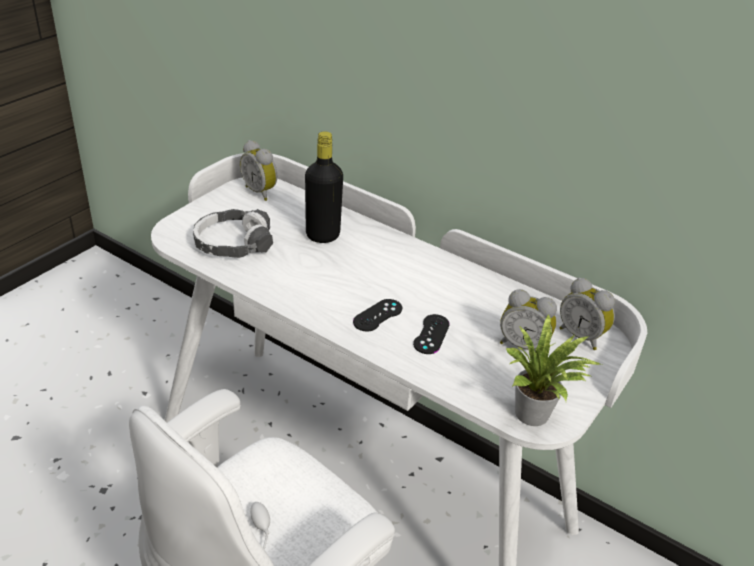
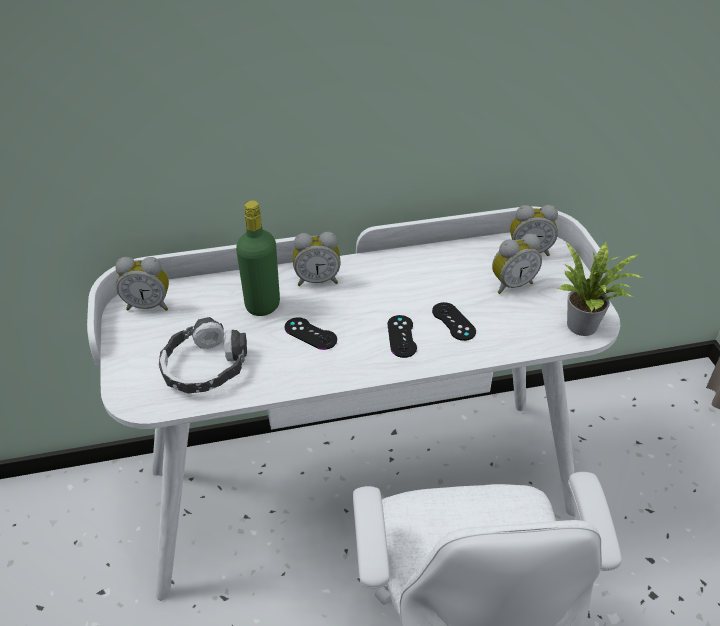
camera: 45 degrees left, 5 degrees up
(322, 235) = (262, 305): black bottle -> green bottle
(322, 271) = (310, 334): none -> black game controller
(382, 245) = (317, 280): none -> alarm clock

